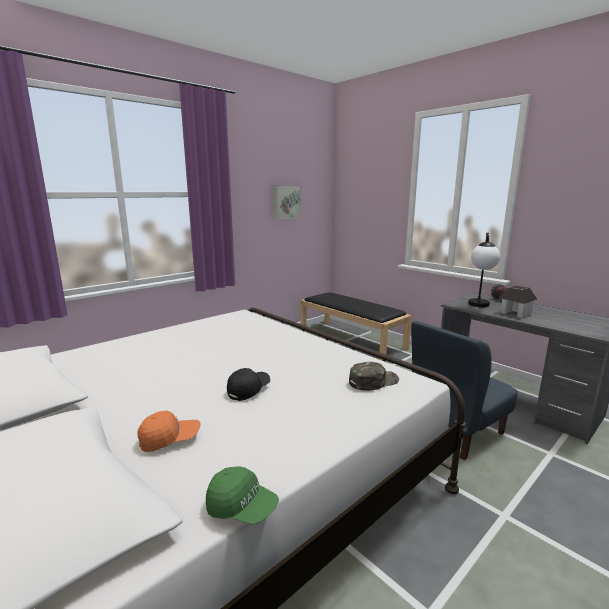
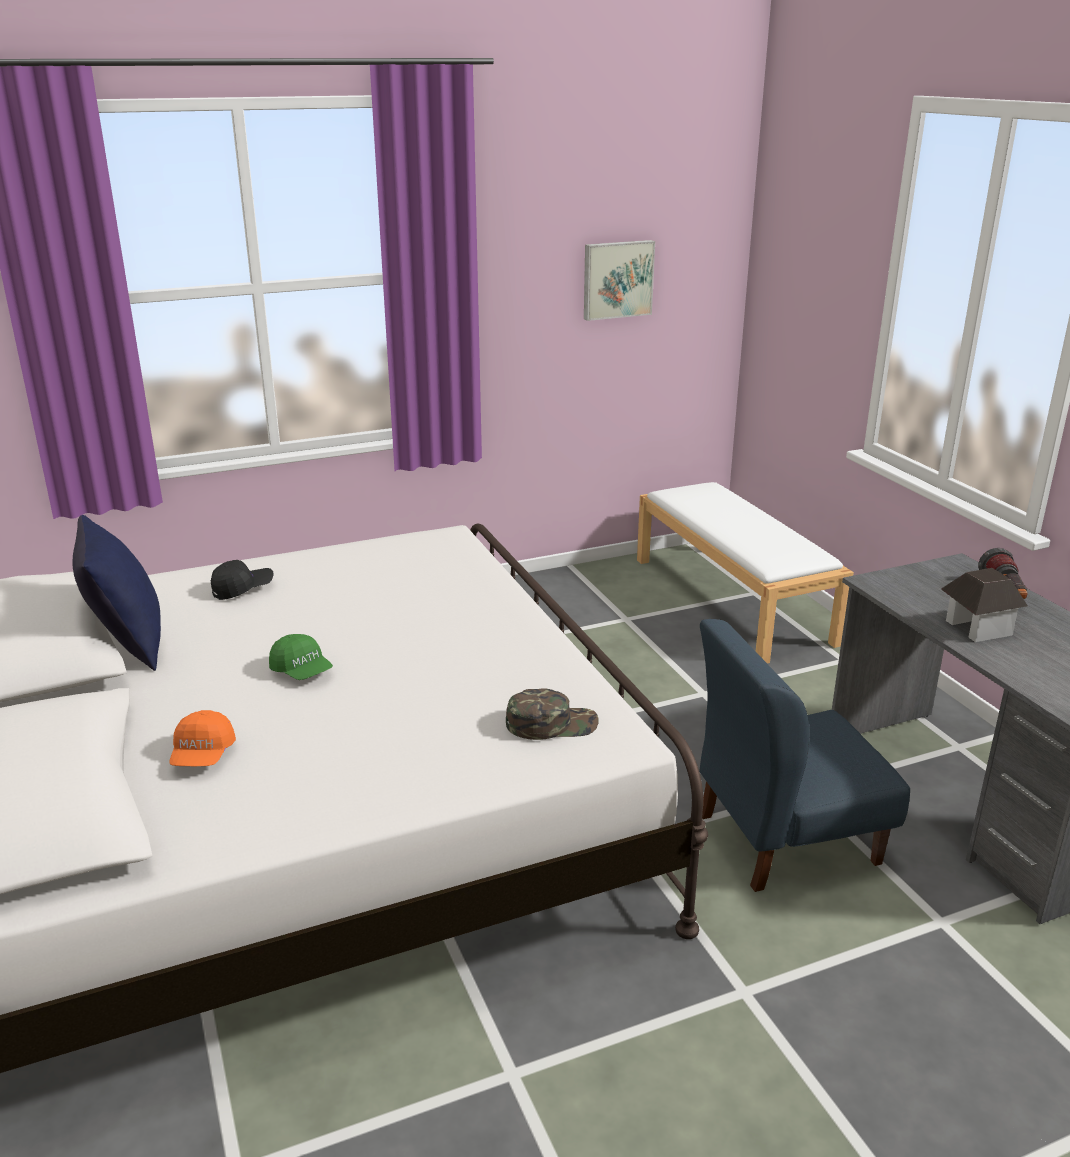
camera: 20 degrees right, 10 degrees up
(76, 385) = (128, 645): none -> blue pillow
(170, 439) = (203, 755): orange cap -> orange cap turned 90 degrees clockwise
(242, 508) = (233, 859): green cap -> green cap (302, 671)
(249, 390) = (350, 700): black cap -> black cap (242, 589)
(352, 339) = (733, 600): black bench -> white bench
(479, 306) = (919, 596): table lamp -> none

